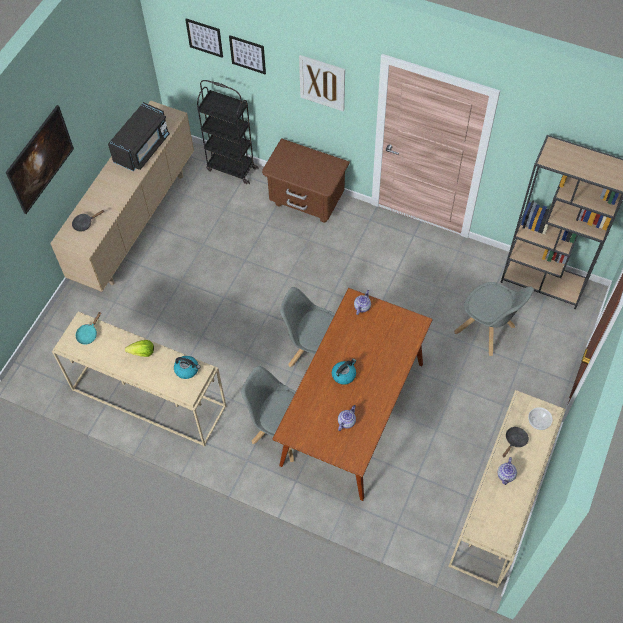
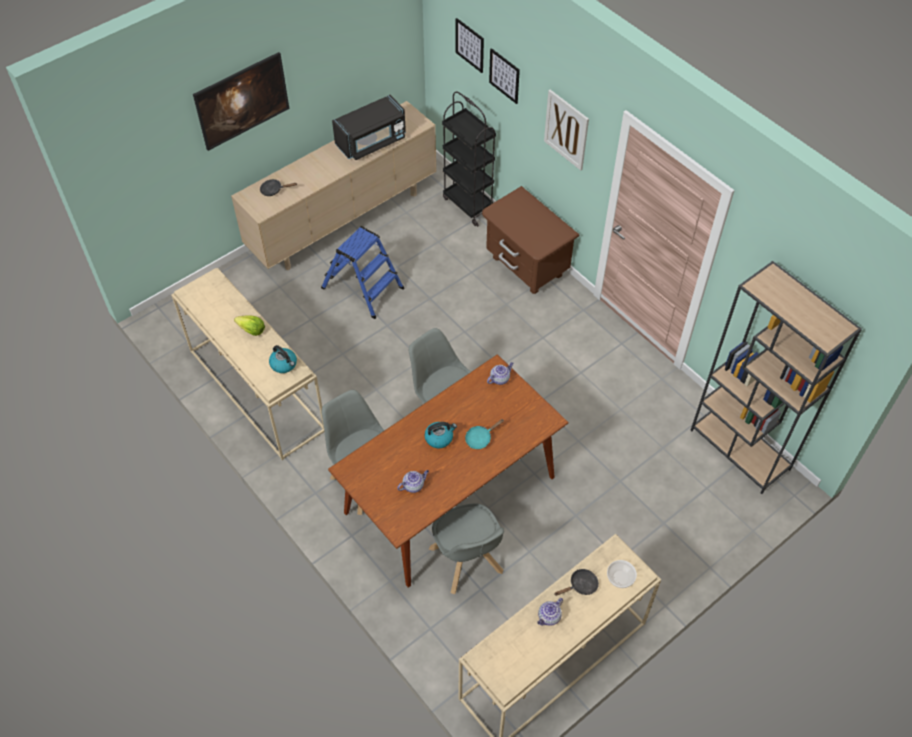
camera: 25 degrees right, 5 degrees down
(88, 334) = (213, 292): turquoise frying pan -> turquoise frying pan (480, 438)
(185, 274) = (362, 288): none -> blue step ladder
(487, 331) = (646, 474): grey chair -> grey chair (467, 563)

